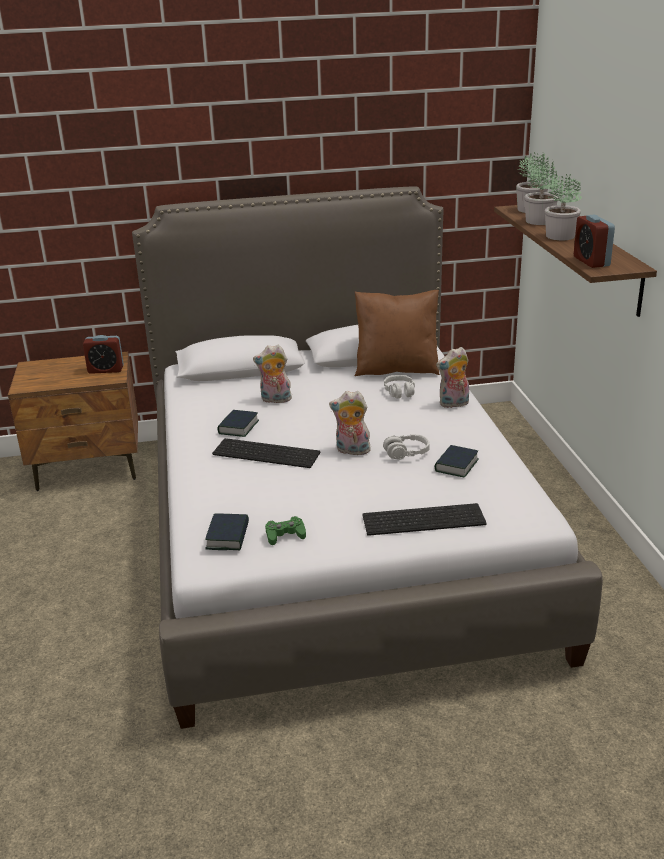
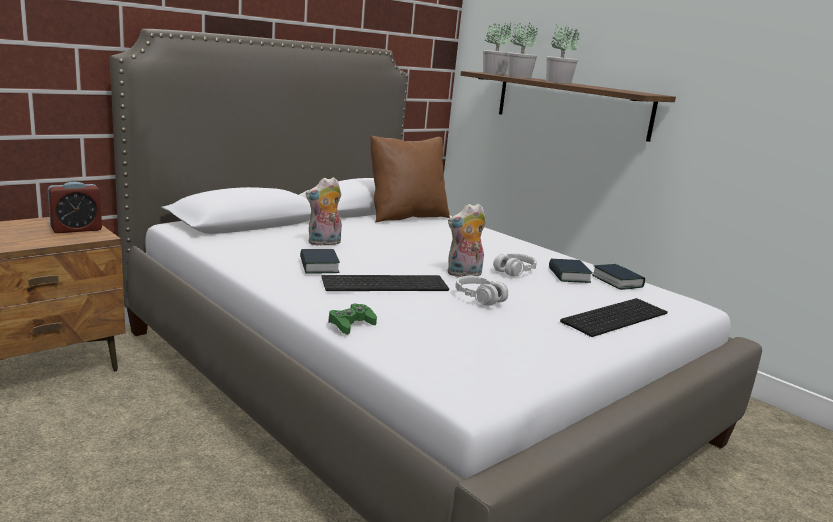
camera: 35 degrees left, 10 degrees down
(228, 536) = (464, 361): book -> book (617, 281)
(285, 535) = (517, 349): green game controller -> green game controller (351, 324)
(399, 392) = (434, 231): grey headphones -> grey headphones (480, 298)
(453, 404) = (493, 236): plush toy -> none
(591, 261) = (621, 90): alarm clock -> none

